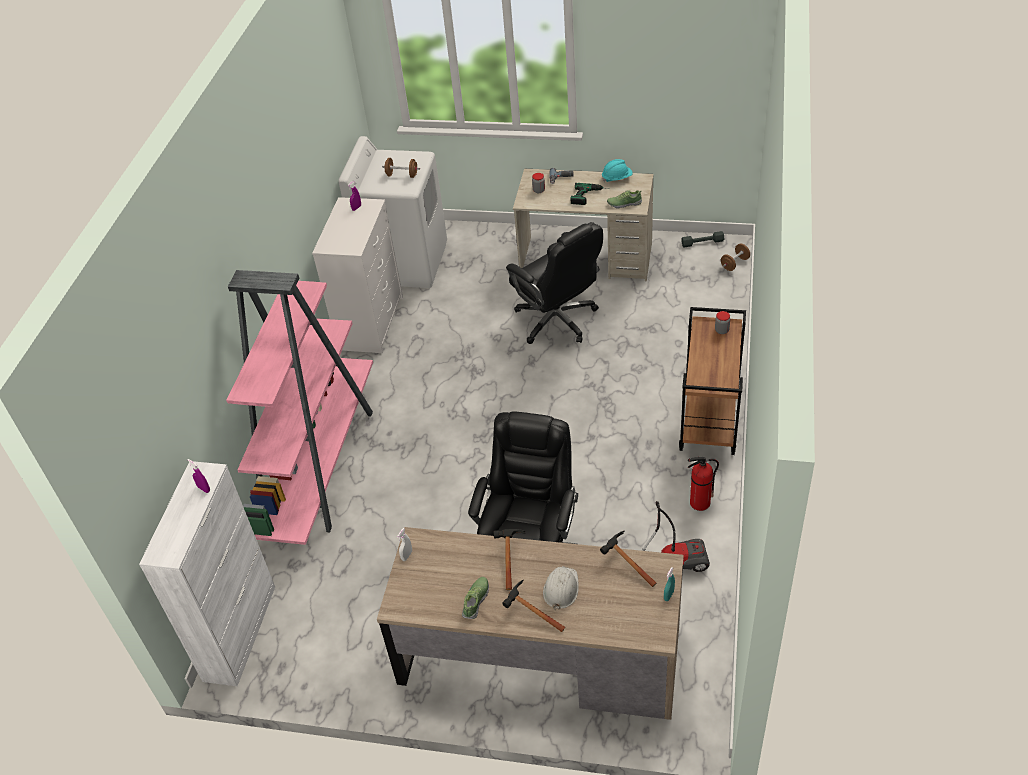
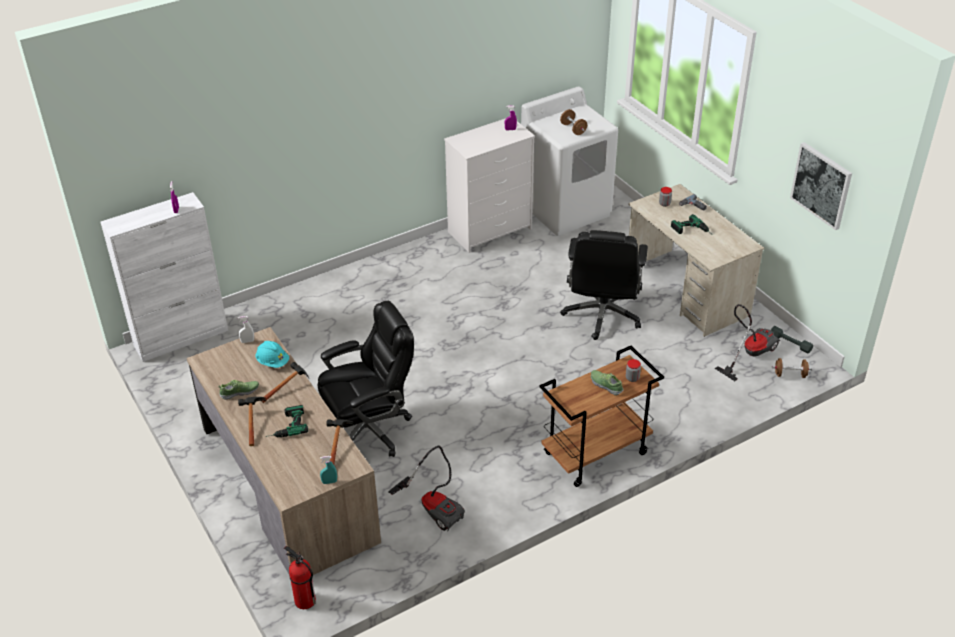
camera: 45 degrees right, 5 degrees down
(320, 464) = (342, 286): pink bookcase -> none
(561, 589) = (285, 426): white hard hat -> power drill
(617, 178) = (732, 232): turquoise hard hat -> turquoise hard hat (272, 362)
(624, 203) = (707, 252): shoe -> shoe (606, 385)
(690, 269) = (749, 353): none -> vacuum cleaner
(694, 87) = (821, 185): none -> picture
(699, 503) = (506, 493): fire extinguisher -> fire extinguisher (304, 600)

